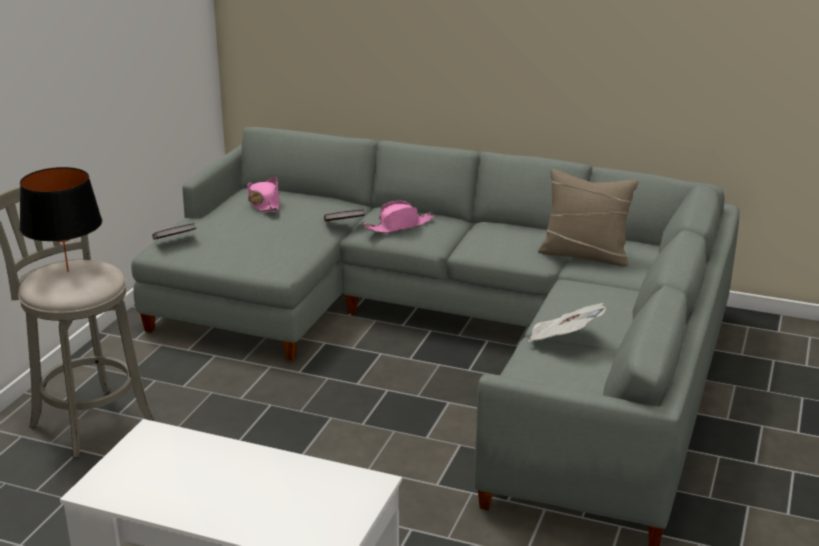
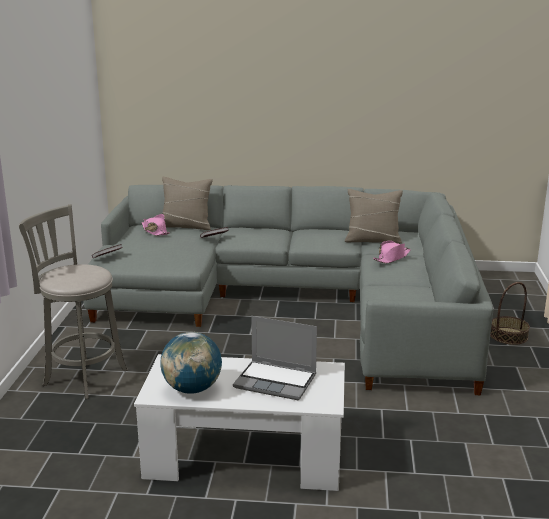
camera: 15 degrees left, 5 degrees down
(67, 271) = (71, 271): black table lamp -> none
(152, 488) = (192, 389): none -> globe
(280, 494) = (276, 381): none -> laptop
(316, 198) = (186, 226): none -> beige pillow
(399, 226) = (250, 236): pink hat -> pink hat (392, 258)
(563, 340) = (390, 284): newspaper -> none
(766, 445) = (508, 336): none -> basket

